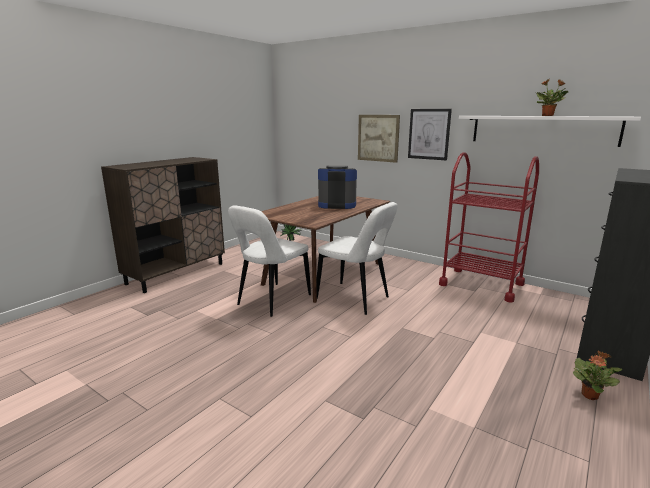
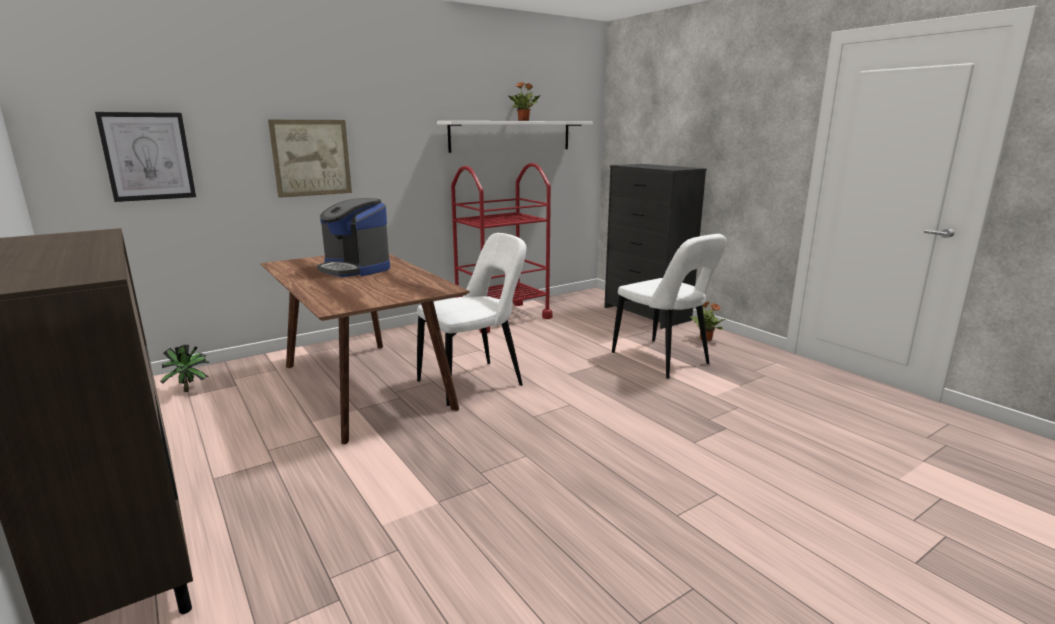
camera: 70 degrees left, 0 degrees up
(271, 301) = (420, 442): white chair -> white chair (663, 360)
(337, 205) = (355, 269): coffee machine -> coffee machine turned 75 degrees counterclockwise
(429, 134) = (392, 147): picture -> picture (148, 156)

